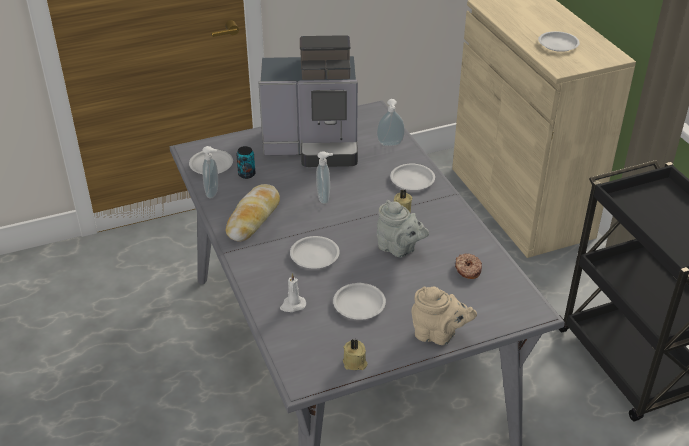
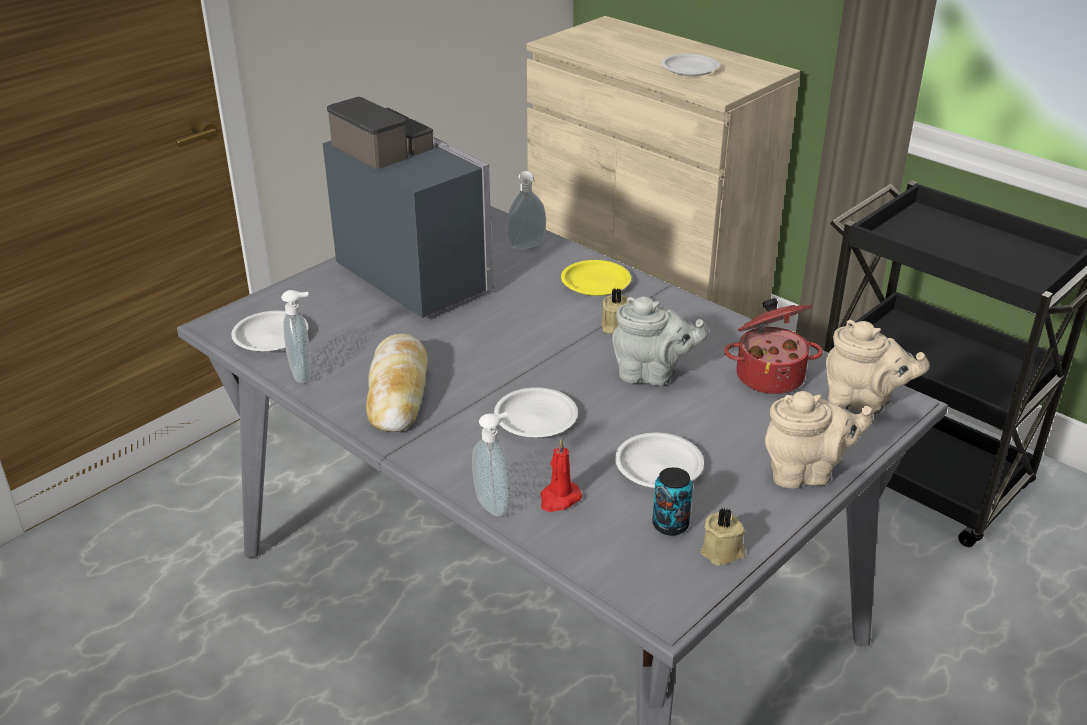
camera: 25 degrees left, 5 degrees down
(246, 174) = (339, 335): can -> can (670, 525)
(292, 305) = (559, 499): white candle -> red candle
(314, 146) = (417, 273): coffee machine -> coffee machine turned 105 degrees counterclockwise
(325, 198) = (488, 337): soap dispenser -> soap dispenser (494, 504)
(412, 179) = (595, 282): white plate -> yellow plate
(467, 270) = (769, 376): donut -> cooking pot
(510, 304) = (863, 403): none -> beige teapot

